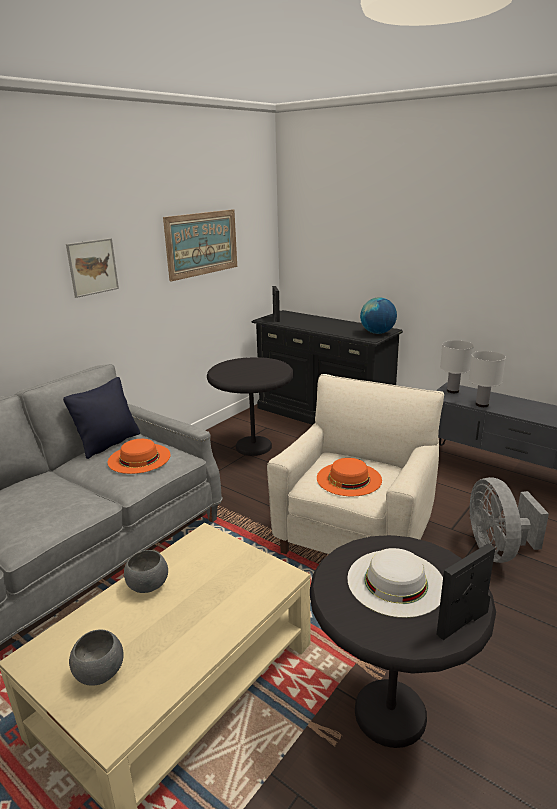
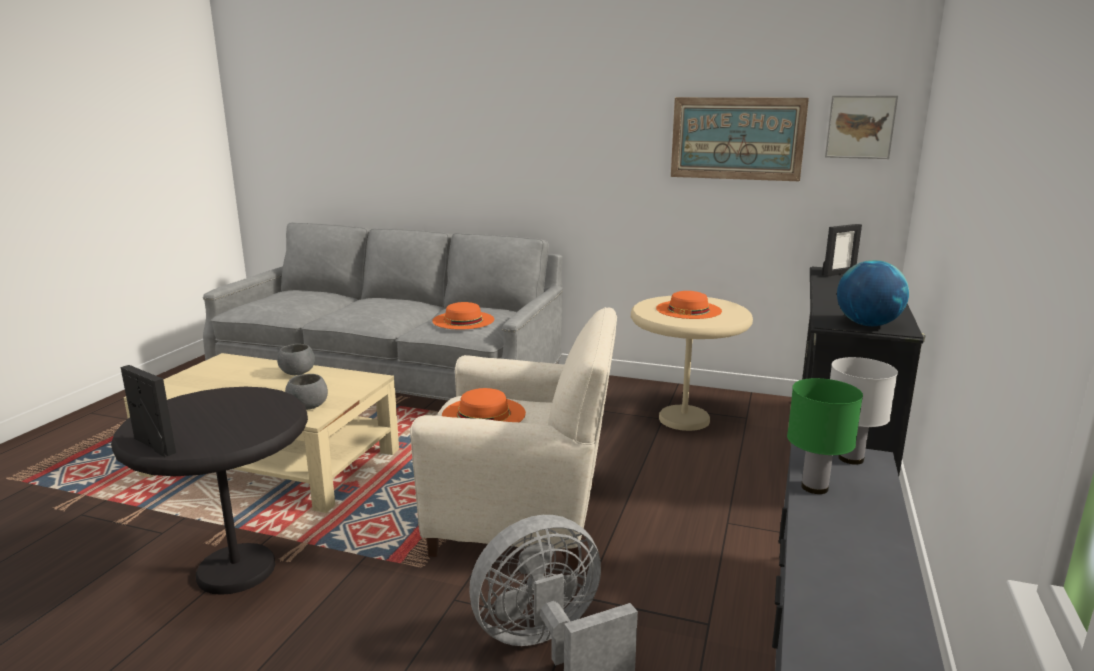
camera: 70 degrees right, 5 degrees down
(92, 267) = (571, 141): picture -> picture (860, 127)
(99, 673) = (204, 379): grey bowl -> grey bowl (308, 407)
(108, 443) = (490, 308): black pillow -> none
(248, 370) = (688, 309): none -> orange hat
(253, 447) = (684, 419): black side table -> beige side table
(395, 582) = (222, 416): white hat -> none
(481, 404) = (815, 487): white table lamp -> green table lamp

